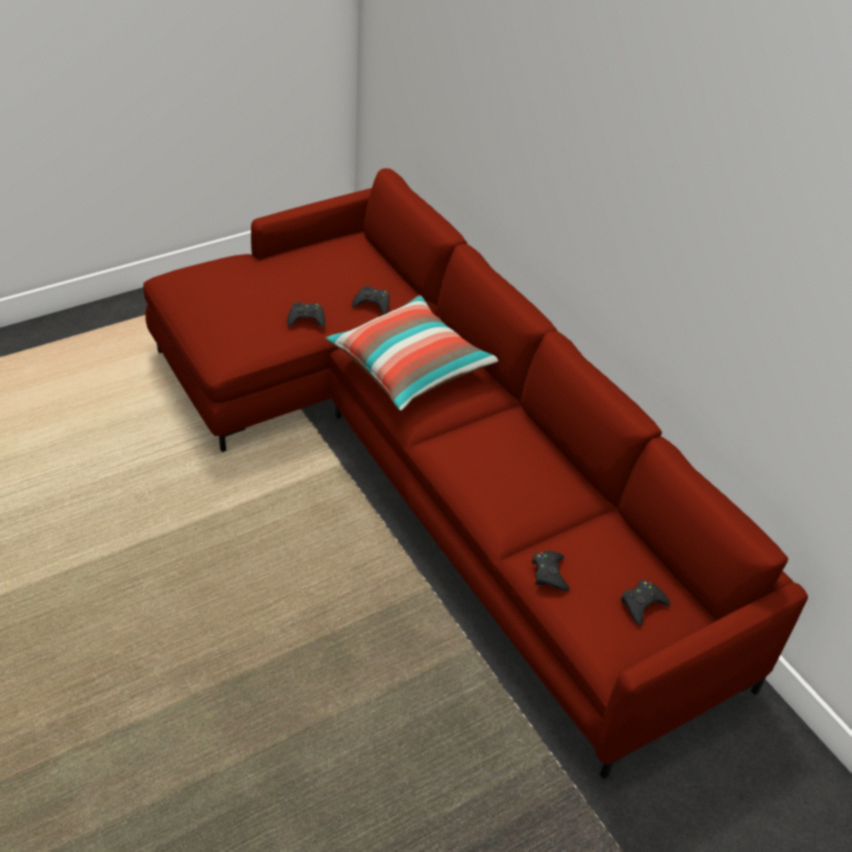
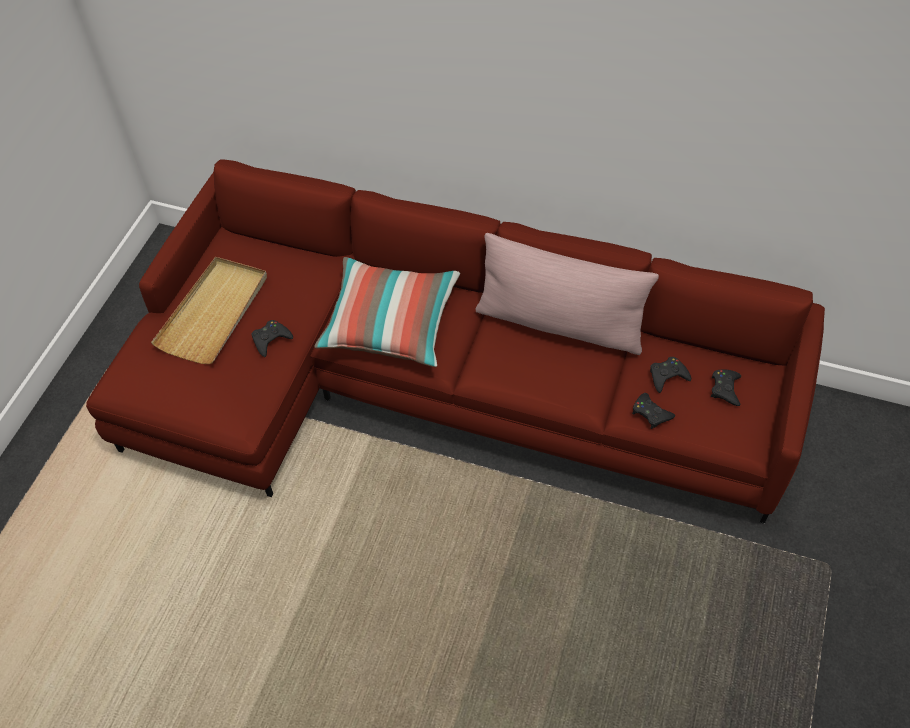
camera: 35 degrees left, 10 degrees up
(288, 277) = (214, 313): none -> beige tray
(373, 303) = (306, 288): black game controller -> black game controller (667, 376)
(549, 457) = (560, 323): none -> pink pillow

